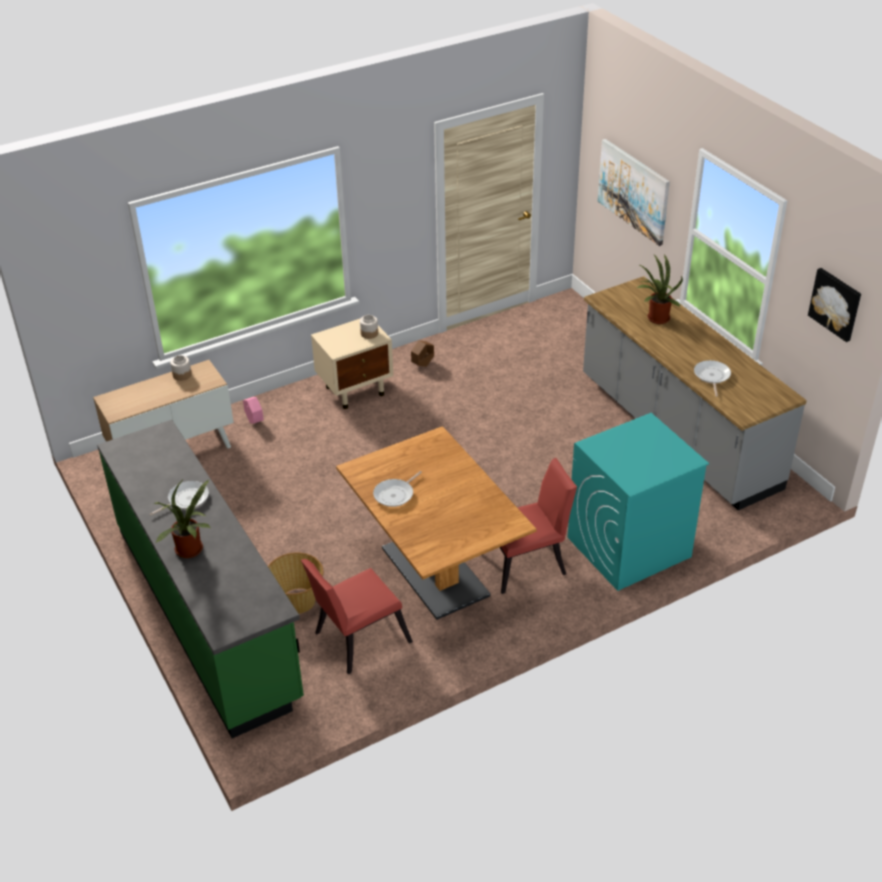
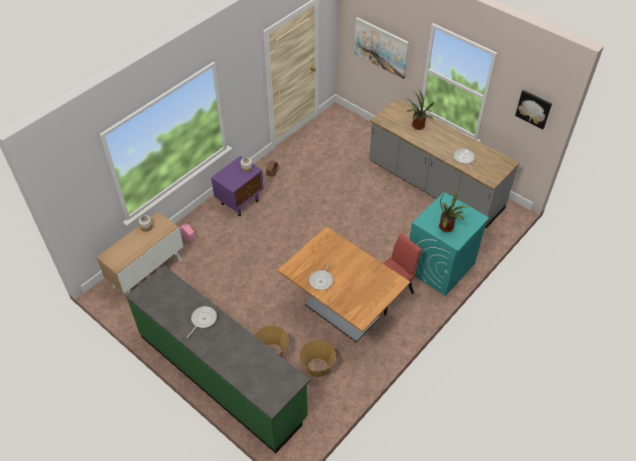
camera: 20 degrees left, 10 degrees up
(191, 551) = (224, 355): potted plant -> potted plant (448, 227)
(355, 390) = (240, 202): beige nightstand -> purple nightstand
(357, 639) = (317, 368): red chair -> basket

